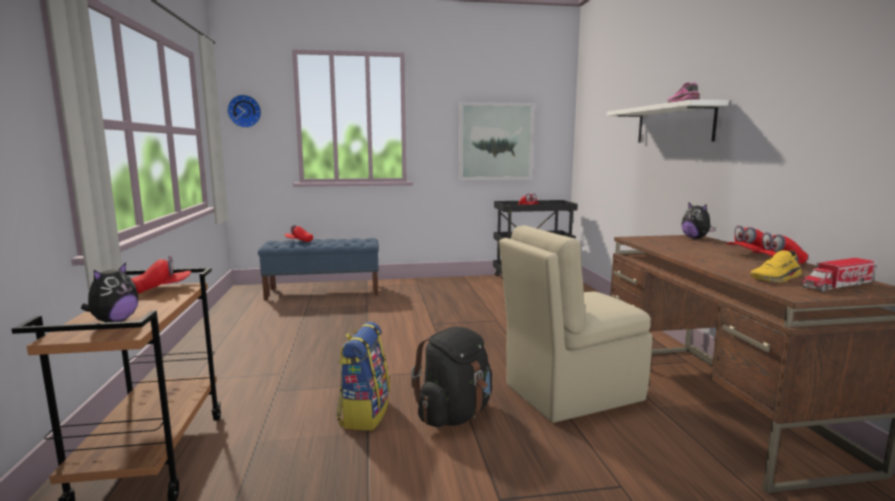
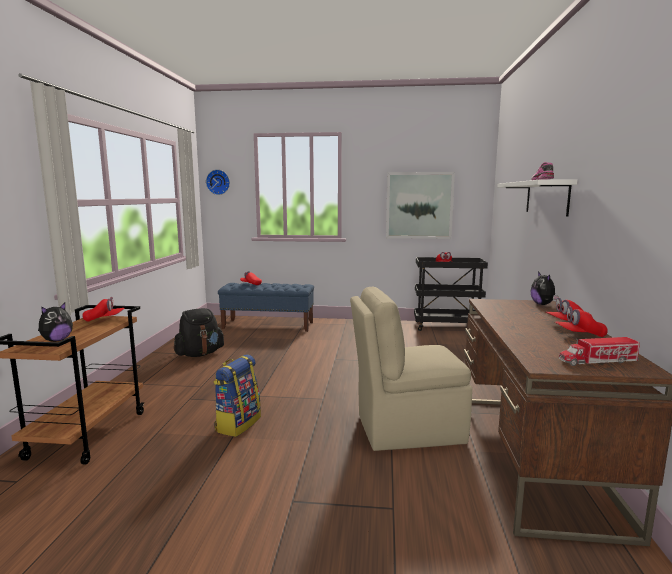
camera: 15 degrees right, 0 degrees up
(454, 415) = (302, 434): black backpack -> black backpack (200, 354)
(777, 279) = (551, 350): yellow shoe -> none

